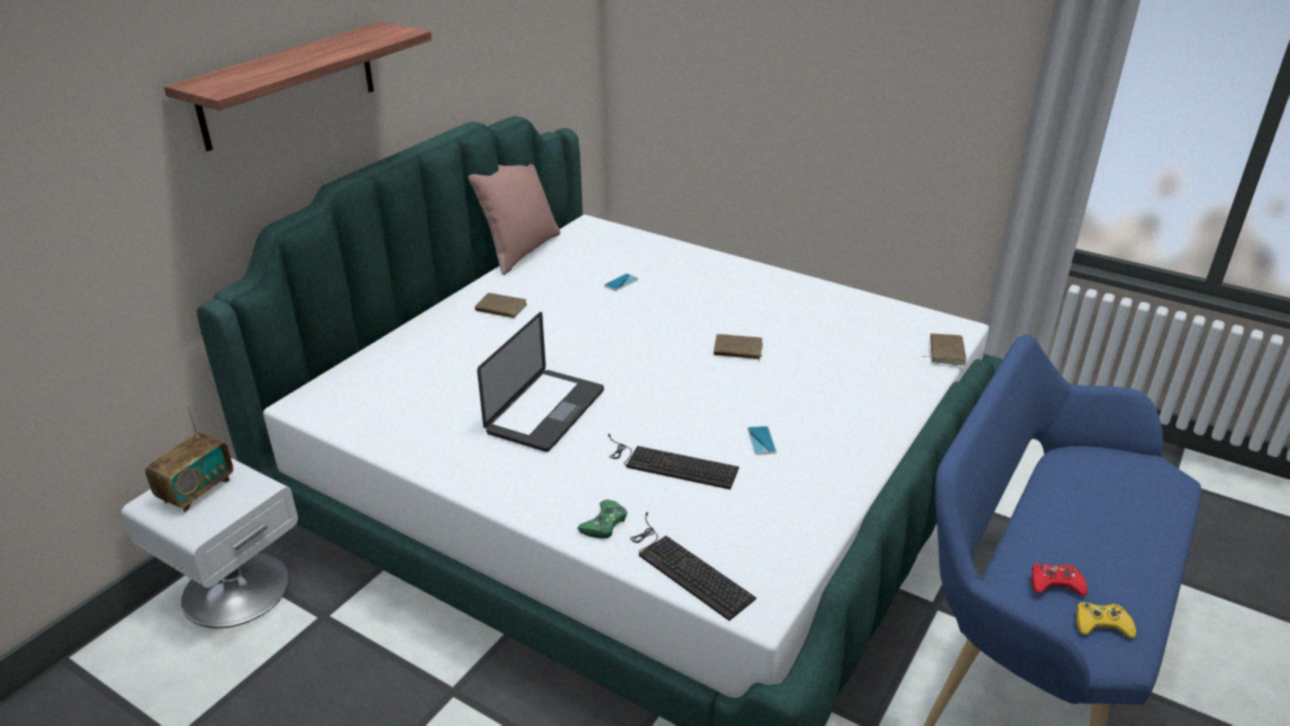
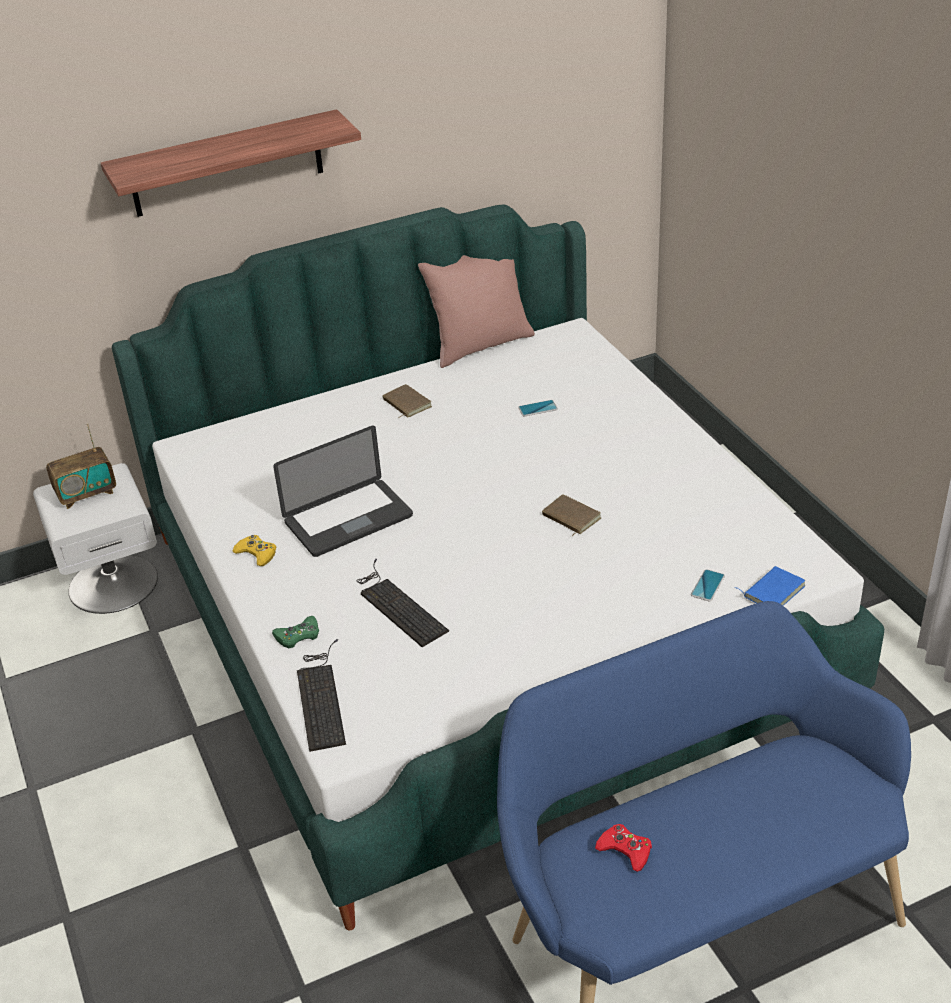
camera: 35 degrees right, 5 degrees up
(761, 441) = (495, 614): phone -> phone (707, 586)
(945, 351) = (772, 591): brown book -> blue book
(1101, 624) = (623, 901): yellow game controller -> yellow game controller (257, 553)

